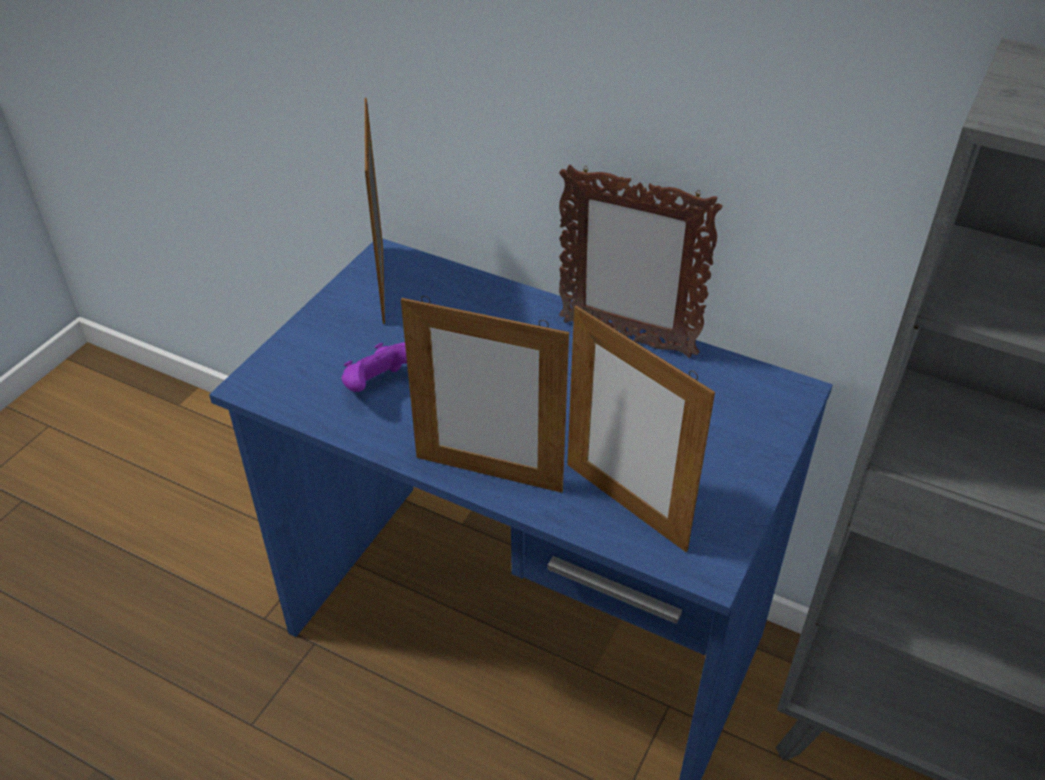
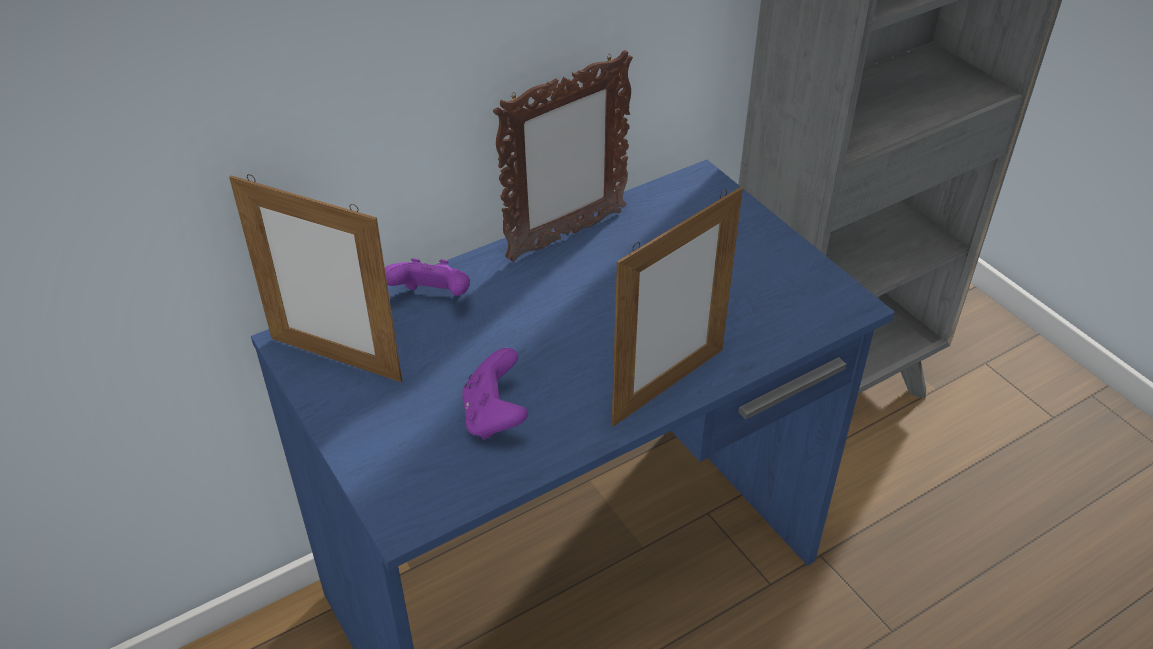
camera: 60 degrees left, 0 degrees up
(484, 300) = (432, 299): none -> purple game controller
(625, 506) = (761, 320): picture frame -> none

